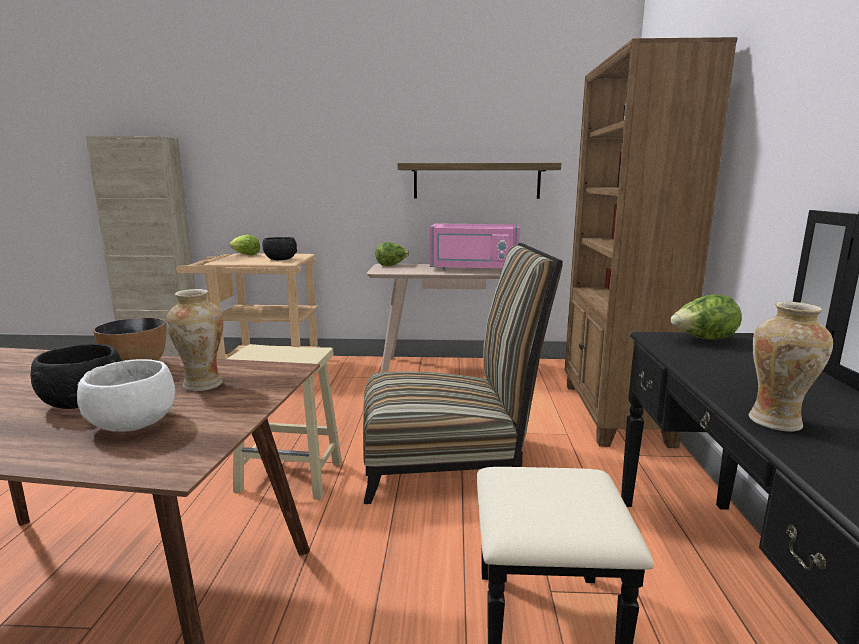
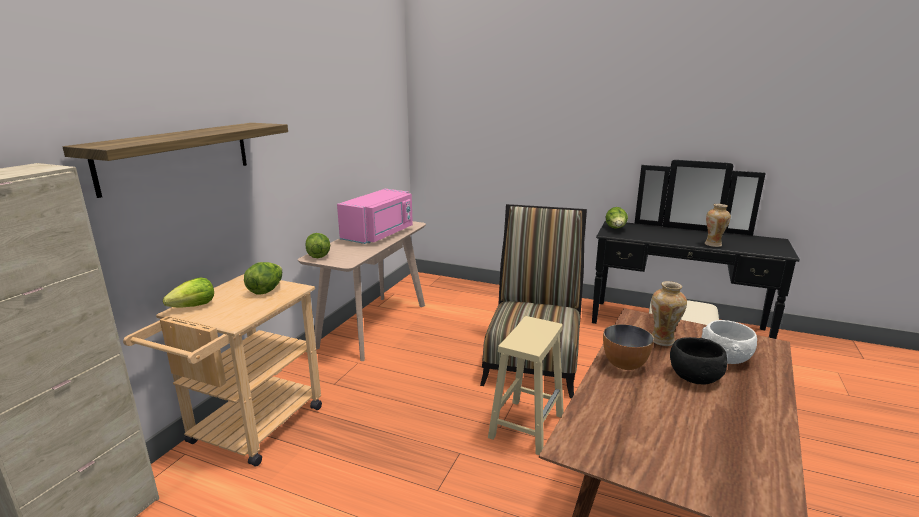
camera: 70 degrees left, 5 degrees up
(280, 259) = (266, 290): black bowl -> lettuce
(476, 181) = (346, 157): shelf -> shelf (177, 156)
(614, 413) = (496, 295): brown bookcase -> none

